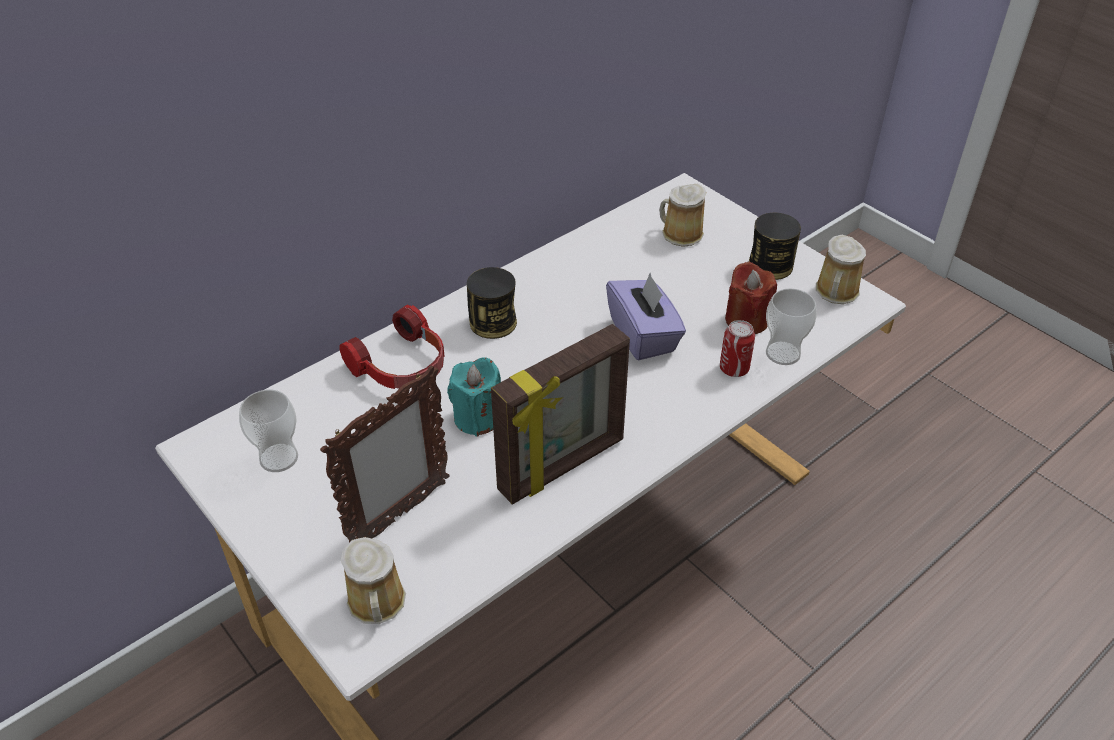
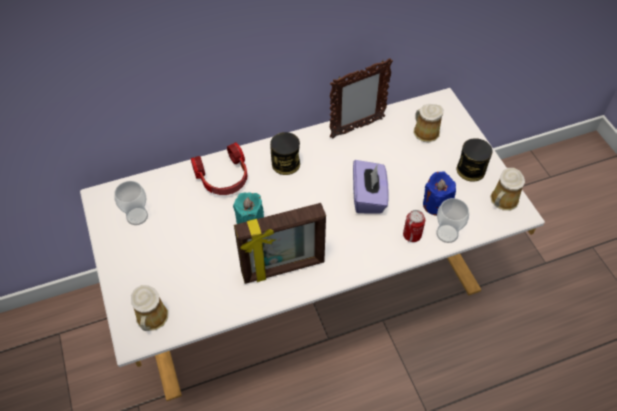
camera: 20 degrees right, 10 degrees up
(399, 516) = (183, 271): picture frame -> picture frame (356, 128)
(746, 320) = (436, 204): red candle -> blue candle

